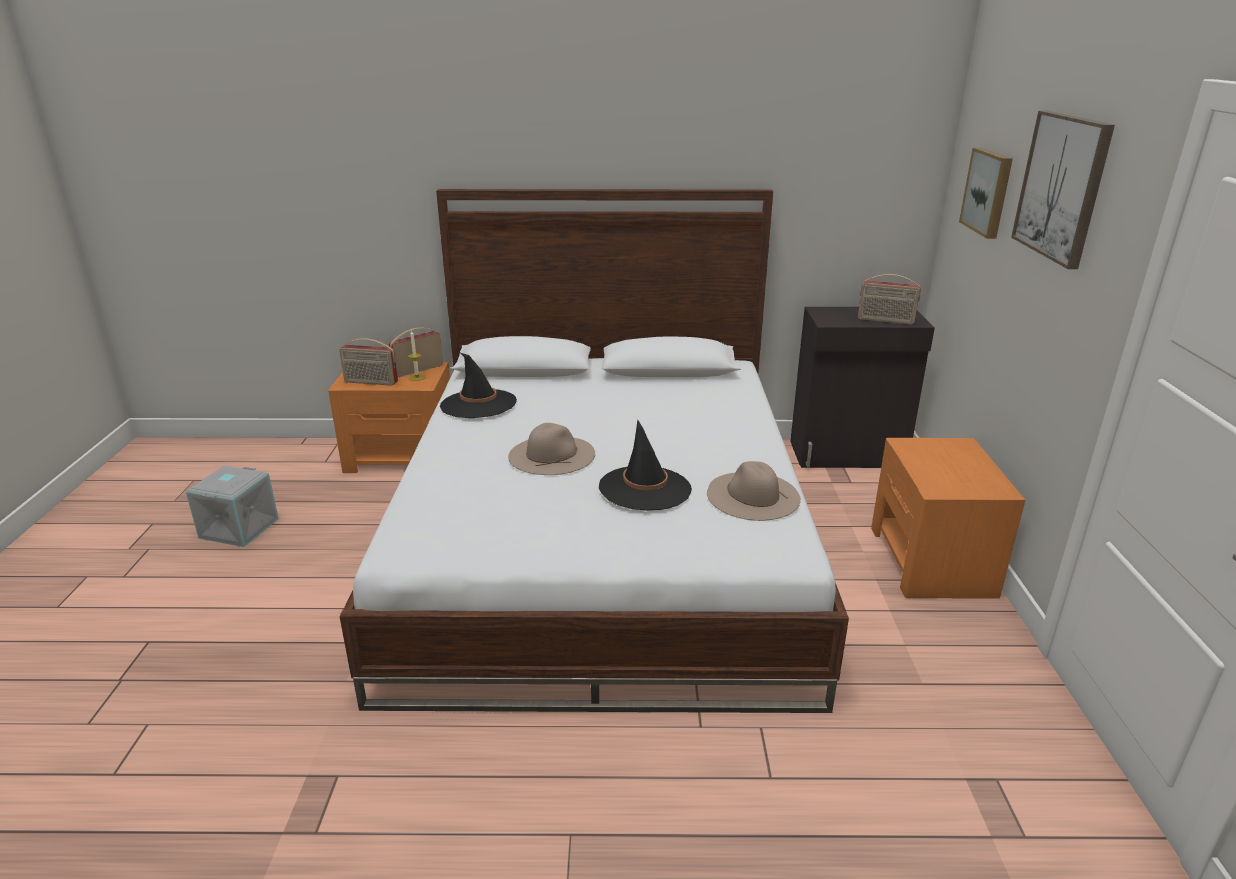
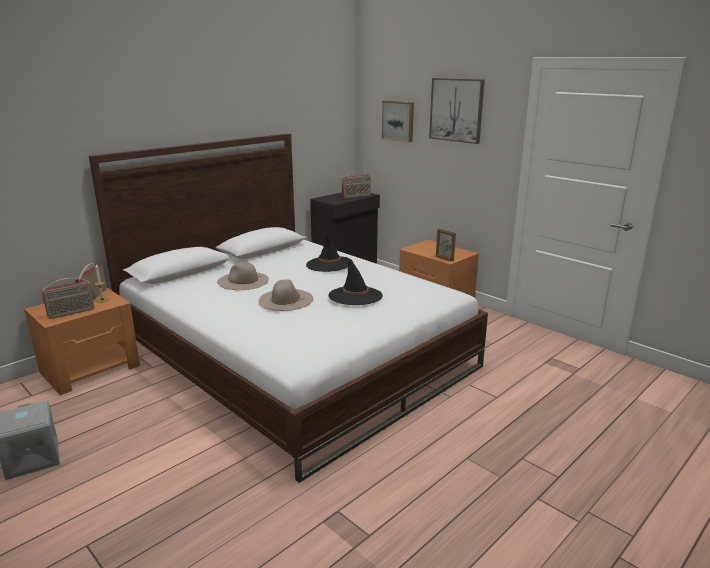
camera: 45 degrees left, 5 degrees down
(478, 404) = (190, 295): black hat -> black hat (329, 264)
(752, 495) = (401, 282): beige hat -> beige hat (243, 280)
(932, 484) = (444, 258): none -> picture frame

